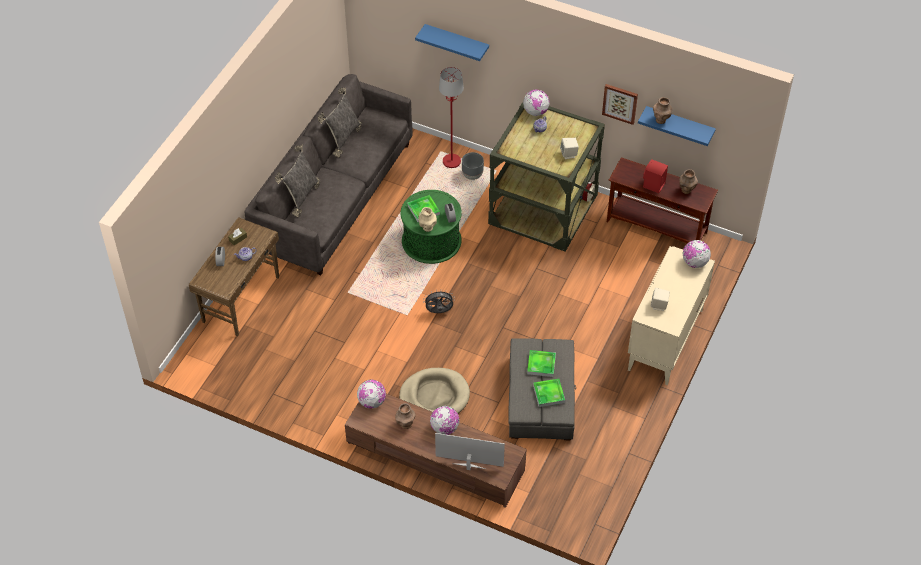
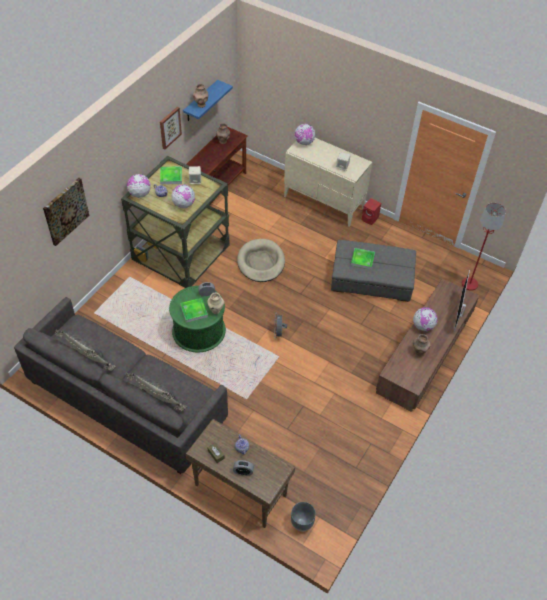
camera: 85 degrees left, 0 degrees up
(372, 402) = (395, 373): globe -> globe (183, 204)
(434, 396) = (366, 346): beige dog bed -> beige dog bed (261, 262)
(451, 161) = (108, 306): red floor lamp -> red floor lamp (469, 284)
(457, 41) = (65, 211): blue shelf -> picture
(472, 175) = (130, 294): grey planter -> grey planter (302, 523)
(548, 394) = (390, 259): tray -> tray (171, 177)
(653, 185) = (214, 157): red speaker -> red speaker (370, 219)

